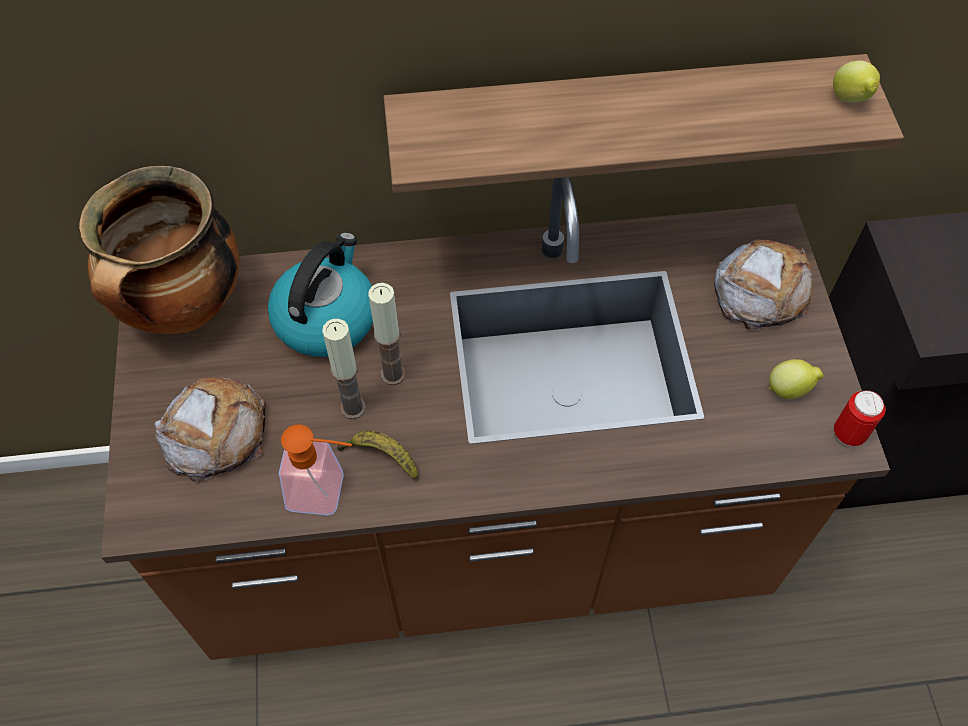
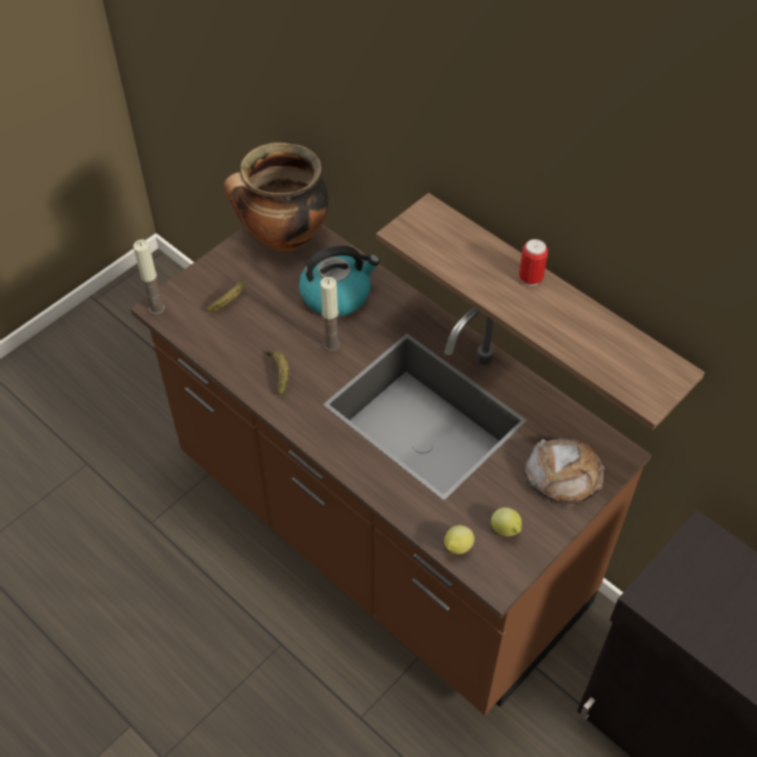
camera: 50 degrees right, 5 degrees down
(215, 431) = (230, 299): bread -> banana
(326, 492) = (239, 366): soap dispenser -> none
(353, 408) = (296, 343): candle -> candle (156, 308)
(848, 434) = (505, 578): can -> can (530, 278)
(850, 100) = (654, 384): lemon -> lemon (457, 548)

